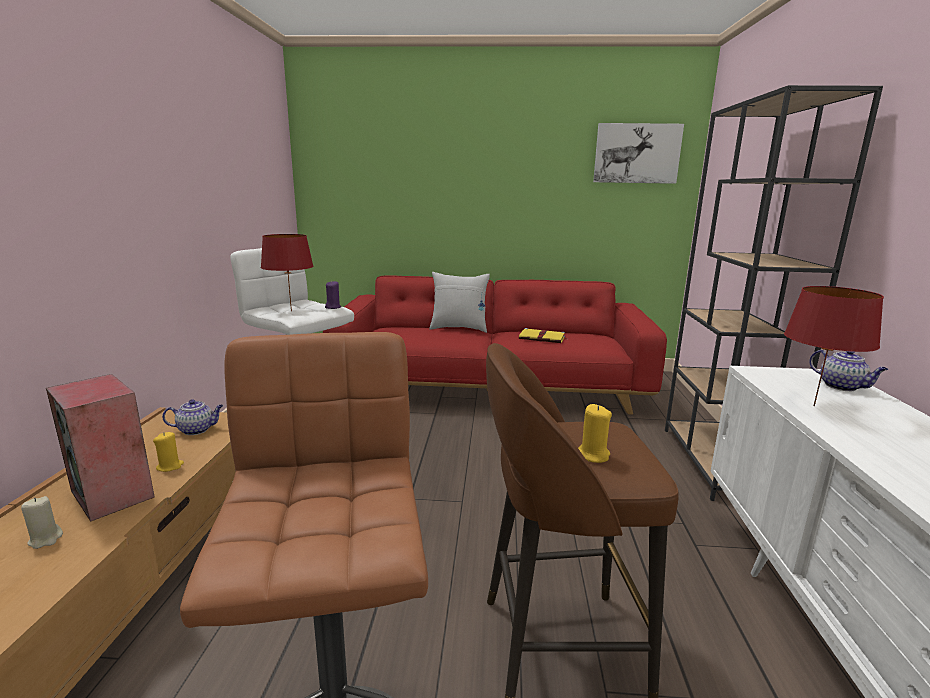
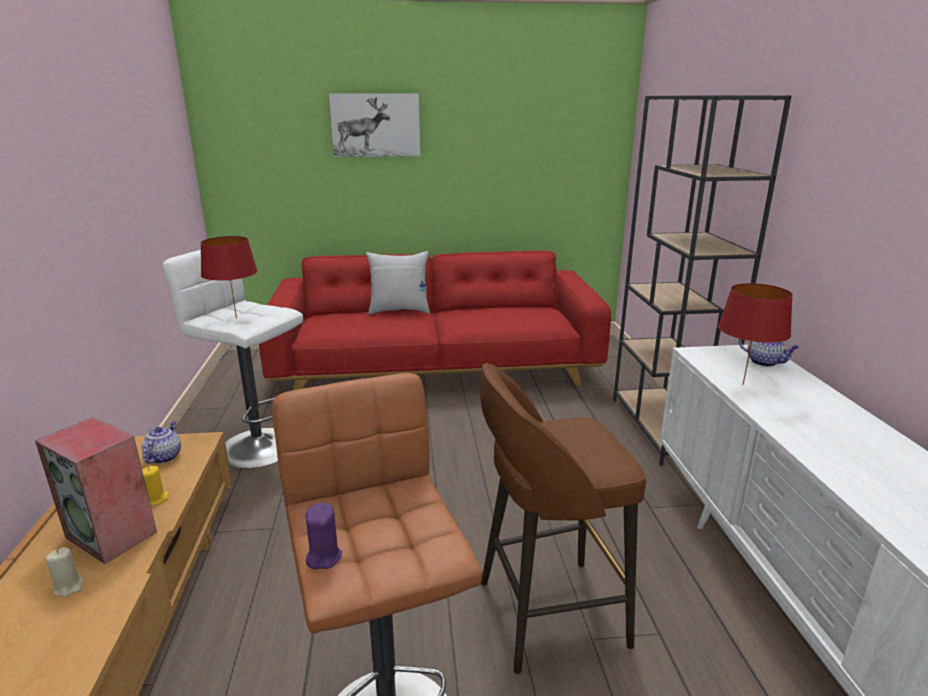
camera: 10 degrees left, 5 degrees up
(197, 430) = (164, 456): teapot -> teapot turned 60 degrees counterclockwise
(333, 307) = (280, 310): purple candle -> purple candle (323, 557)
(542, 338) = (489, 316): yellow book -> none
(592, 455) = (575, 453): yellow candle -> none
(636, 153) = (570, 116): picture -> picture (376, 125)

